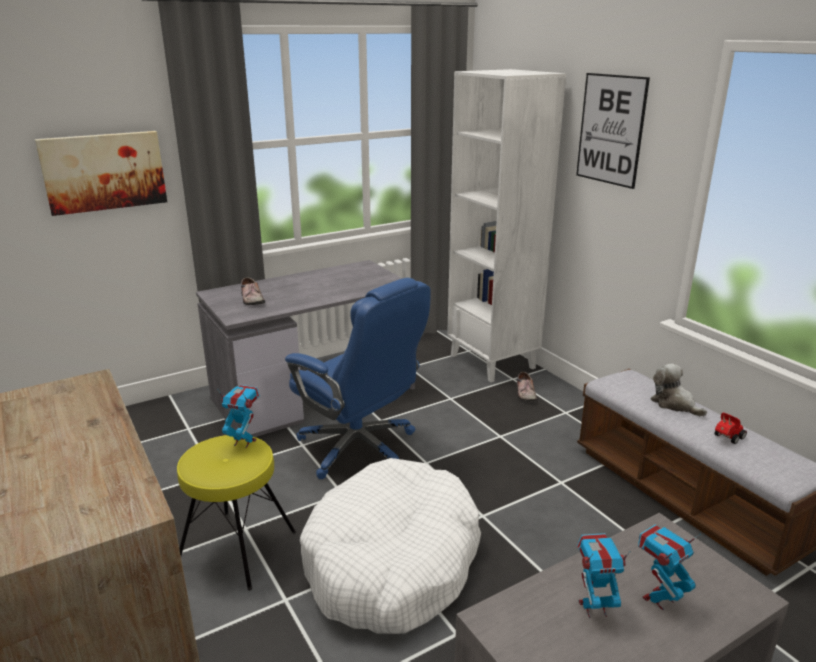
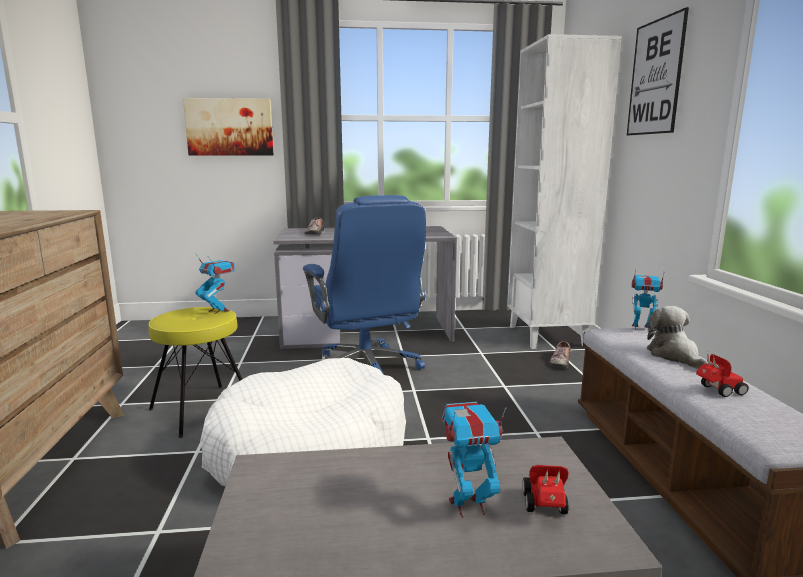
camera: 25 degrees right, 10 degrees down
(593, 608) = (379, 491): toy robot -> toy robot (641, 328)
(702, 583) = (545, 508): none -> toy car

